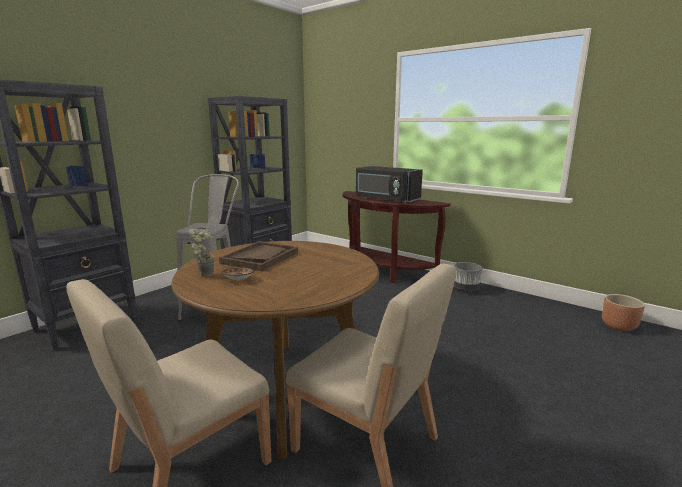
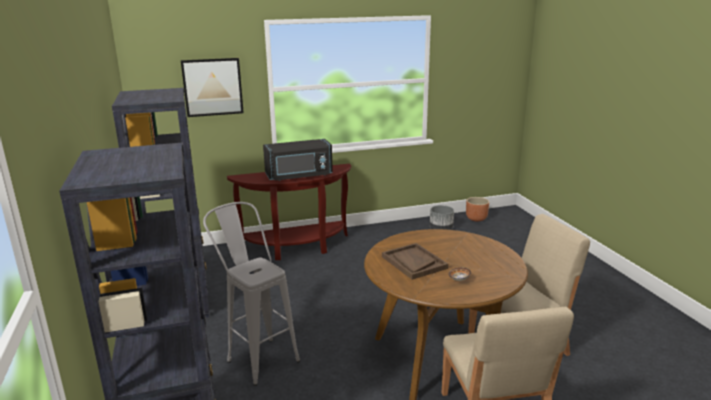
camera: 55 degrees left, 5 degrees up
(206, 273) = (433, 288): potted plant -> none
(355, 115) = (212, 87): none -> picture
(465, 289) = (374, 233): grey planter -> grey planter (440, 229)

